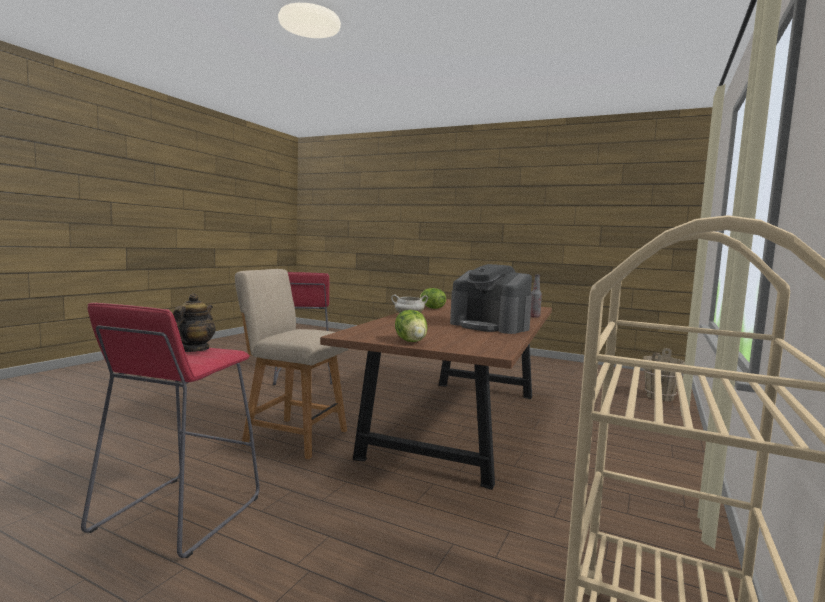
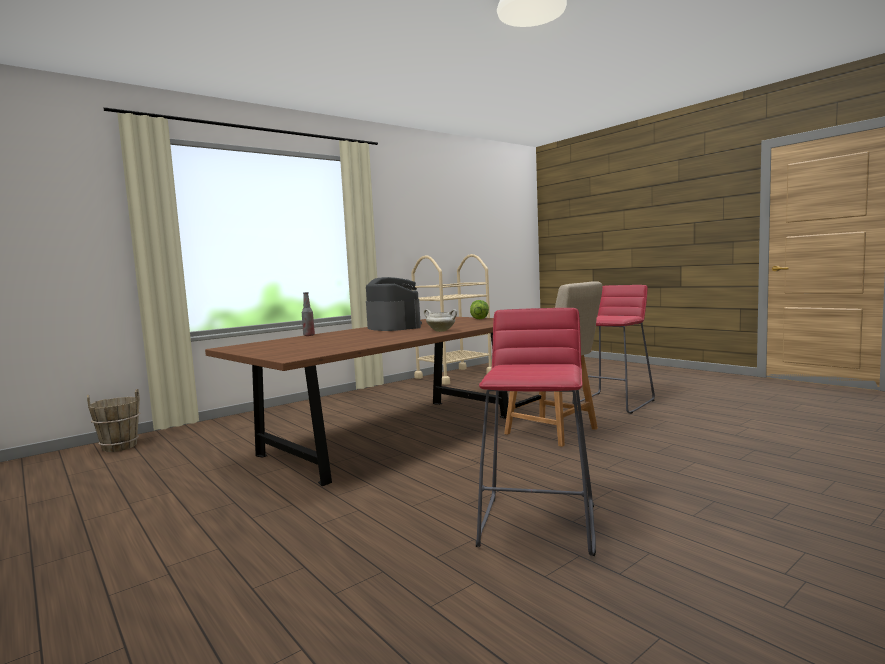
camera: 155 degrees left, 0 degrees up
(193, 350) = (607, 317): teapot -> none
(431, 308) = (380, 342): lettuce -> none

